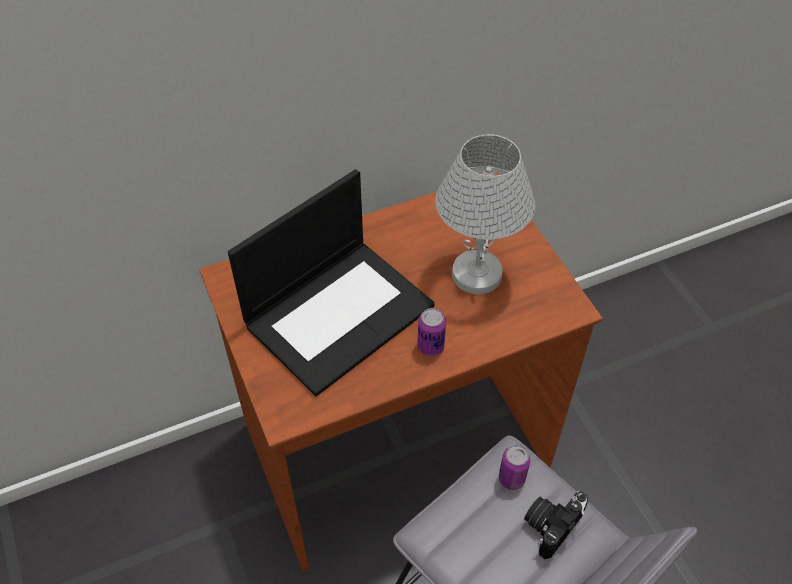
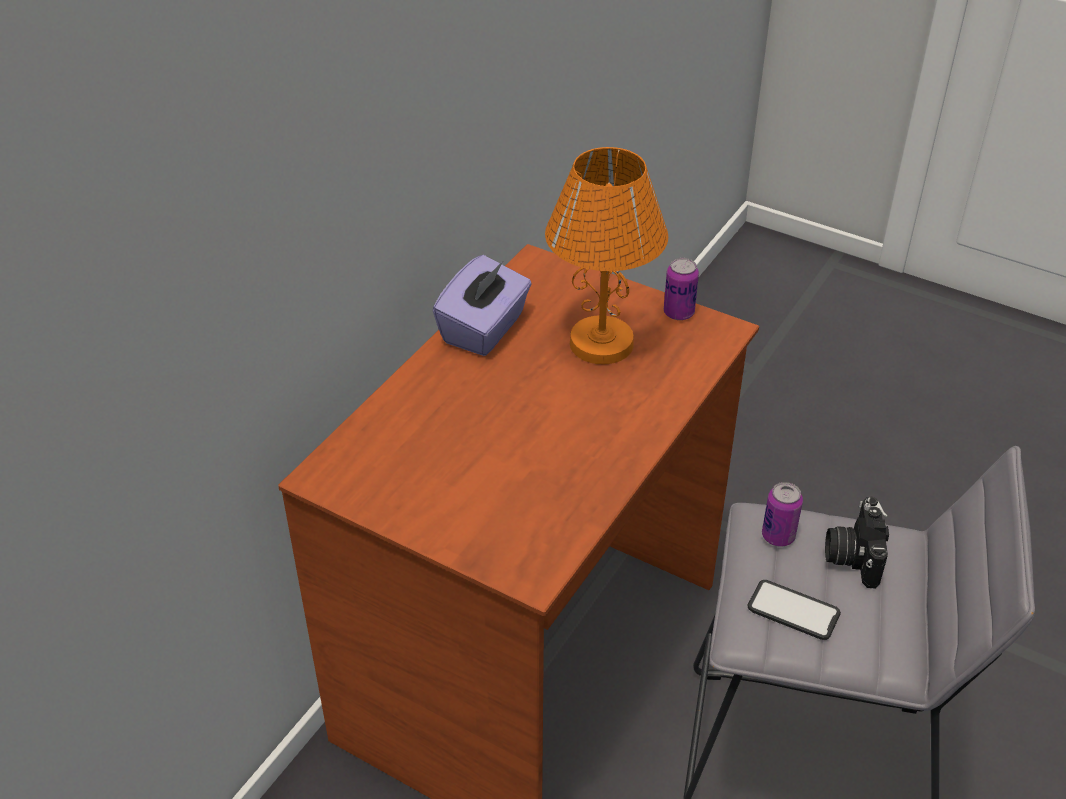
camera: 35 degrees left, 10 degrees down
(339, 313) = (493, 447): laptop -> none
(410, 224) = (484, 329): none -> purple tissue box
(430, 347) = (621, 430): can -> can (678, 313)
(473, 538) = (793, 610): none -> phone
(476, 273) = (600, 343): white table lamp -> orange table lamp

